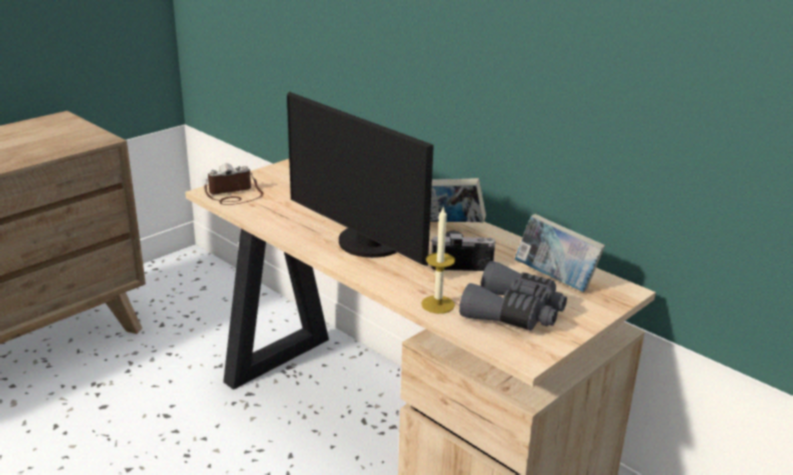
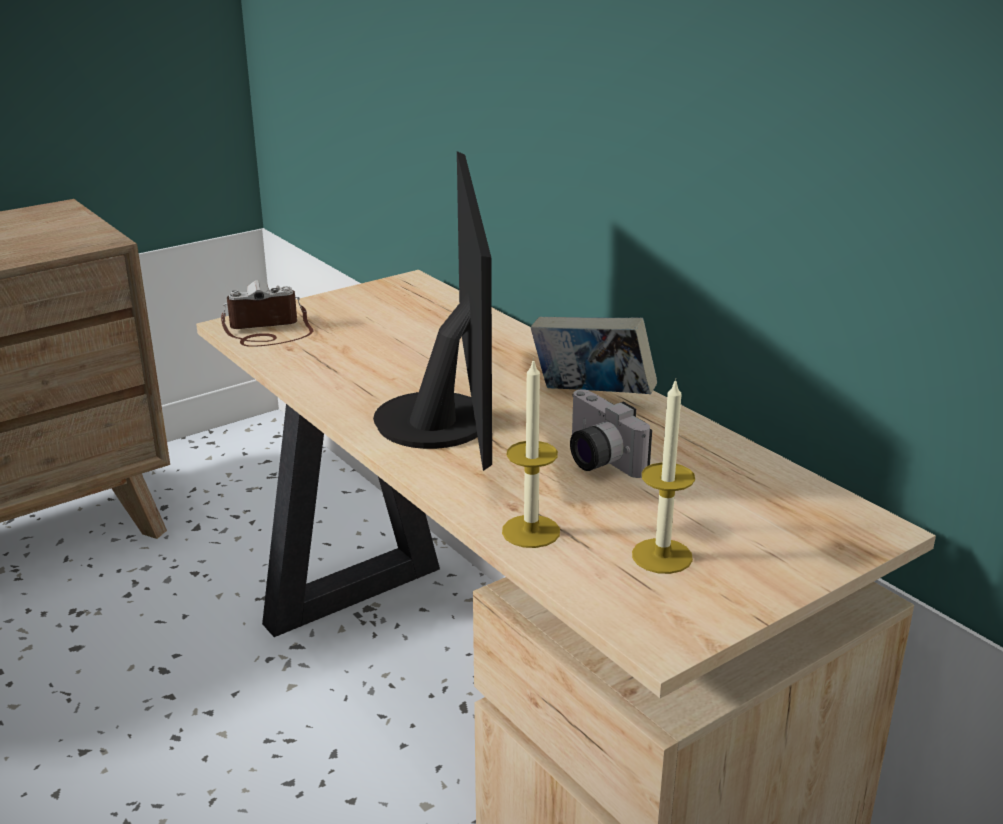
camera: 10 degrees right, 0 degrees up
(366, 244) = (446, 420): monitor -> monitor turned 150 degrees counterclockwise
(461, 262) = (596, 460): camera -> camera turned 135 degrees counterclockwise
(514, 313) = (662, 556): grey binoculars -> candle
(555, 280) = (753, 502): book -> none

